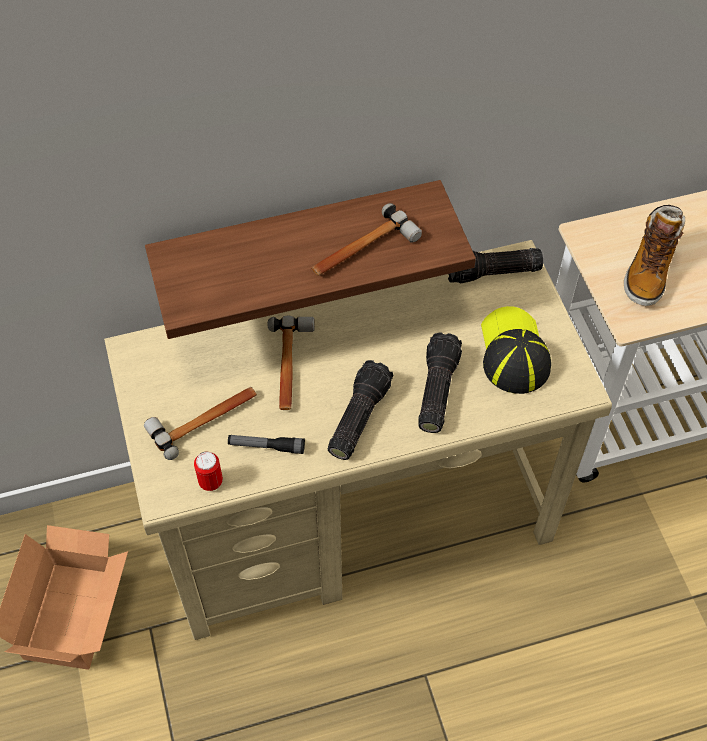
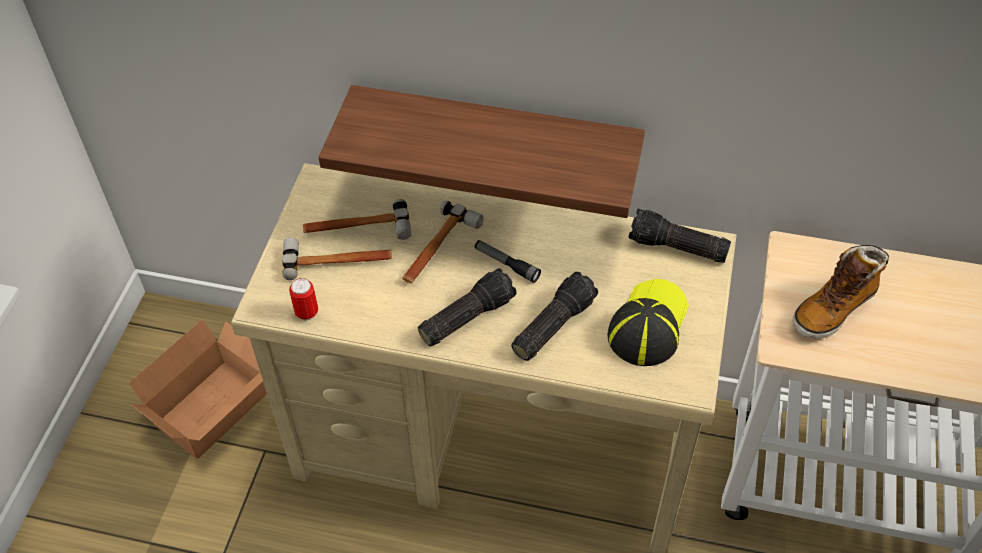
camera: 30 degrees right, 5 degrees down
(266, 446) = (372, 305): flashlight -> flashlight (506, 264)
(362, 250) = (529, 160): hammer -> hammer (357, 228)

